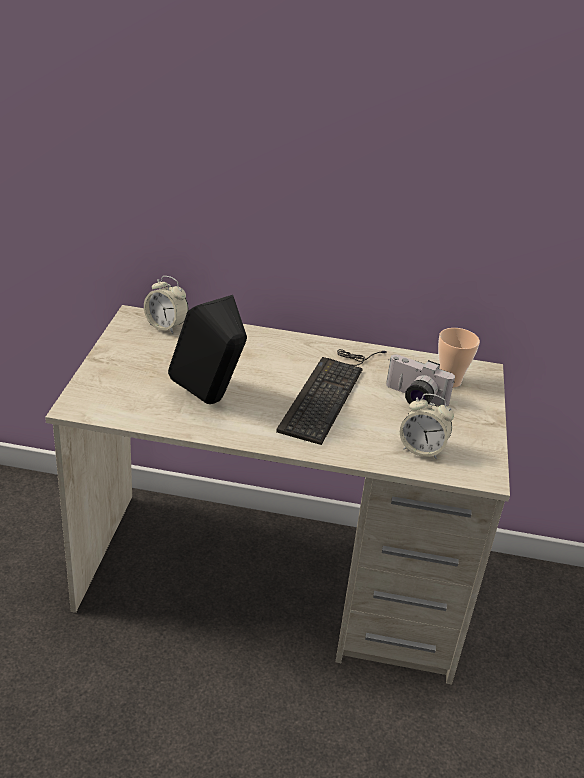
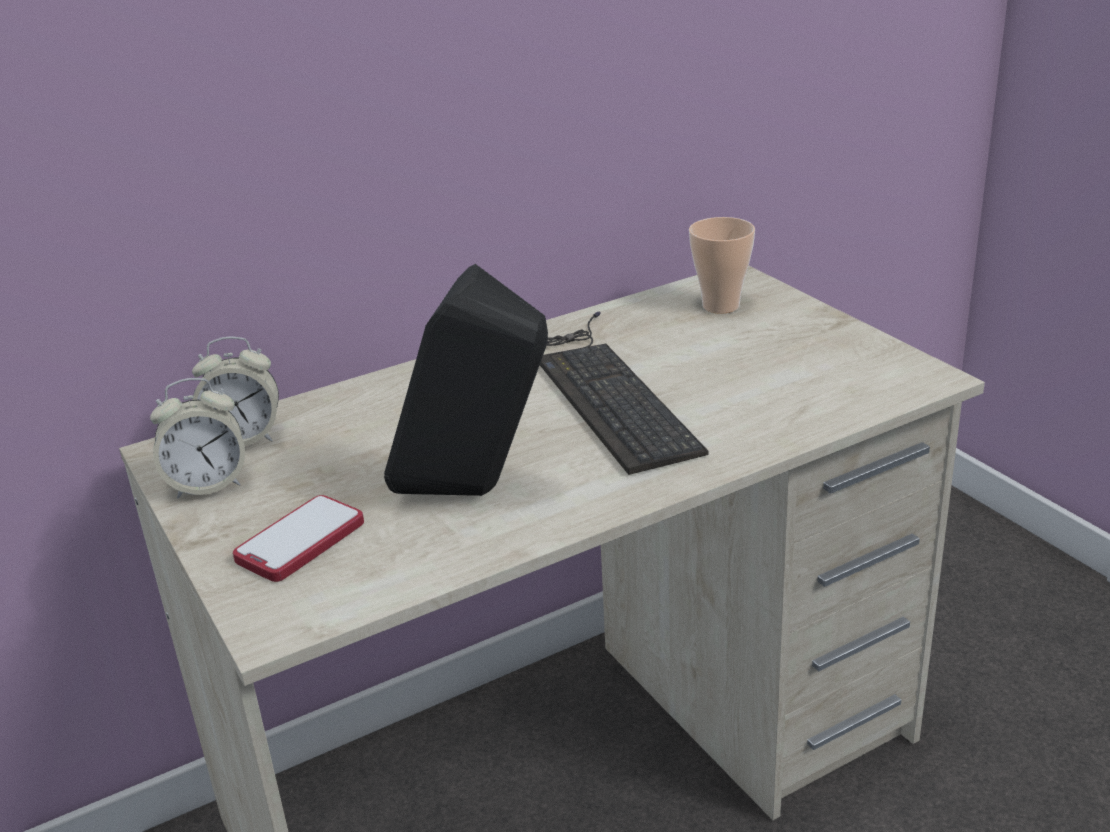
camera: 35 degrees left, 5 degrees down
(126, 381) = (300, 541): none -> phone
(413, 398) = (716, 345): camera -> none
(422, 449) = (821, 390): alarm clock -> alarm clock (208, 484)

